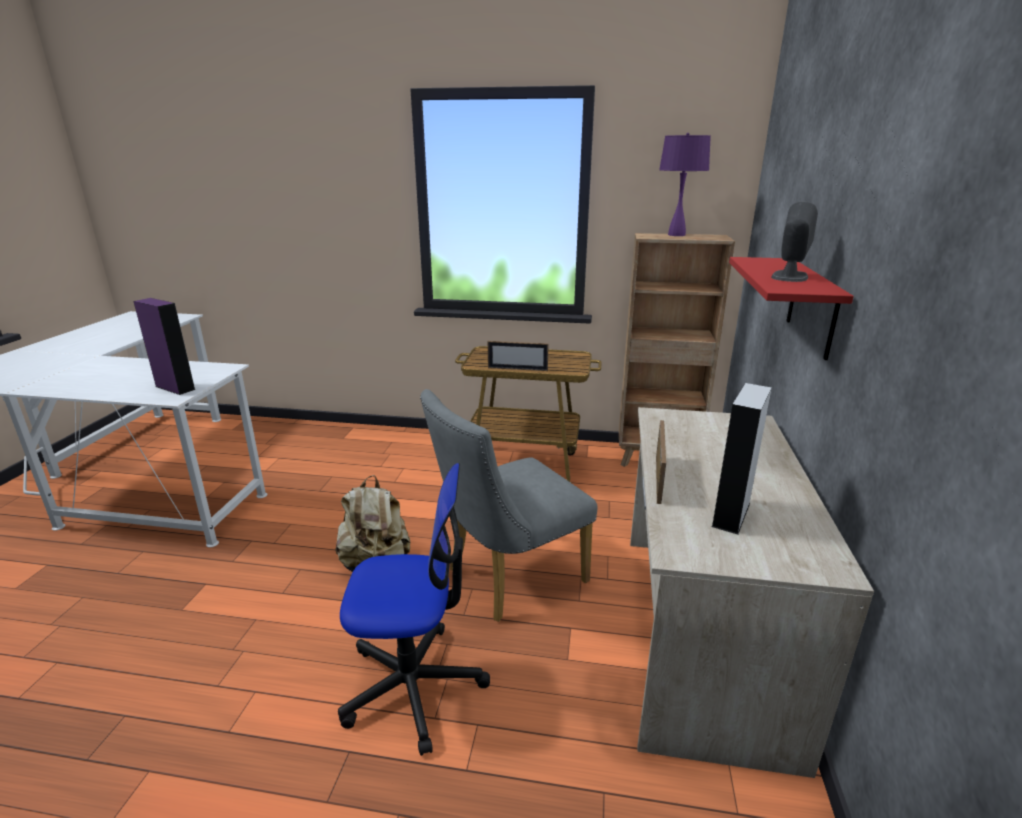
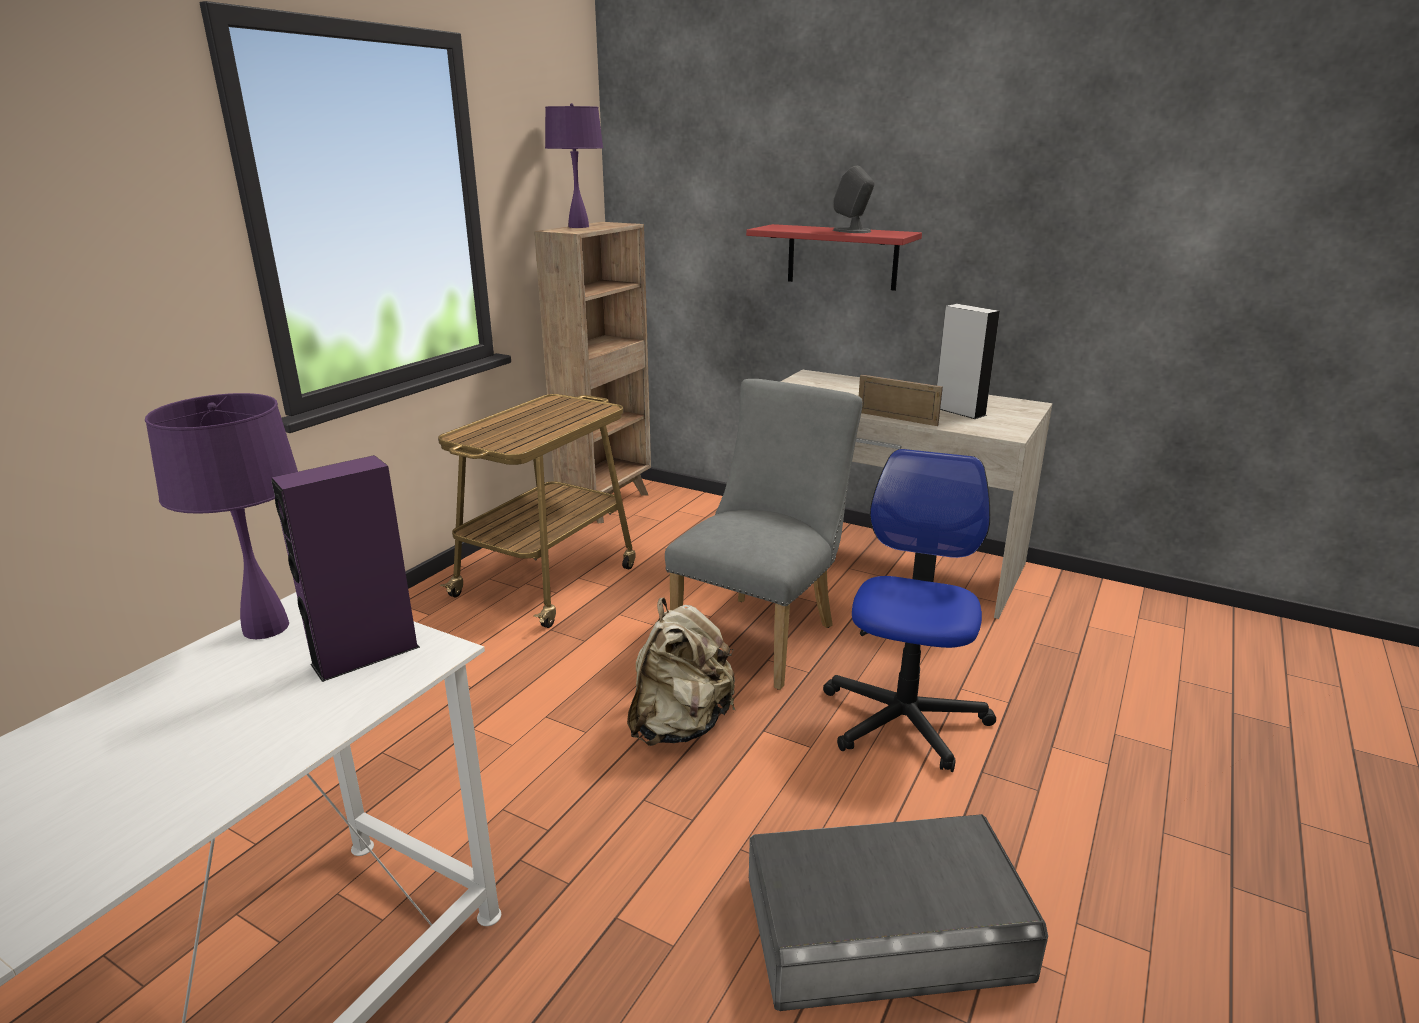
camera: 70 degrees left, 0 degrees up
(177, 703) = (884, 927): none -> grey storage box
(206, 367) = (265, 628): none -> purple table lamp
(507, 578) = (762, 634): grey chair -> grey chair turned 135 degrees counterclockwise
(517, 369) = (559, 430): picture frame -> none

